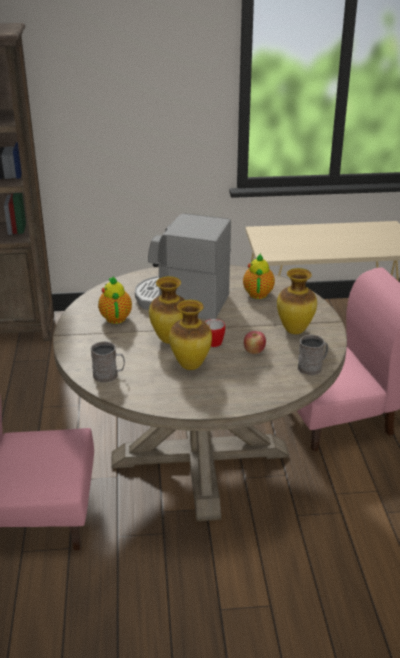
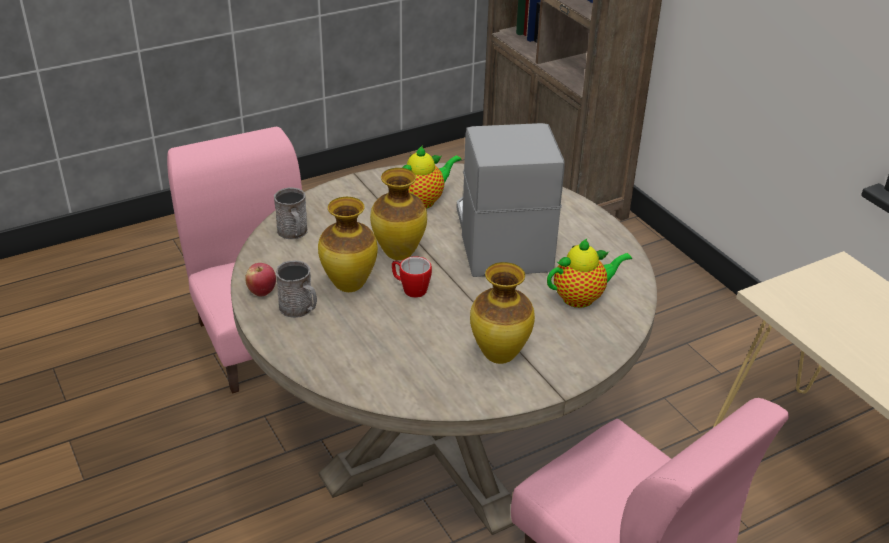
camera: 65 degrees right, 5 degrees up
(254, 351) = (416, 330): apple -> apple (262, 292)
(312, 367) = (410, 393): grey mug -> grey mug (299, 309)

